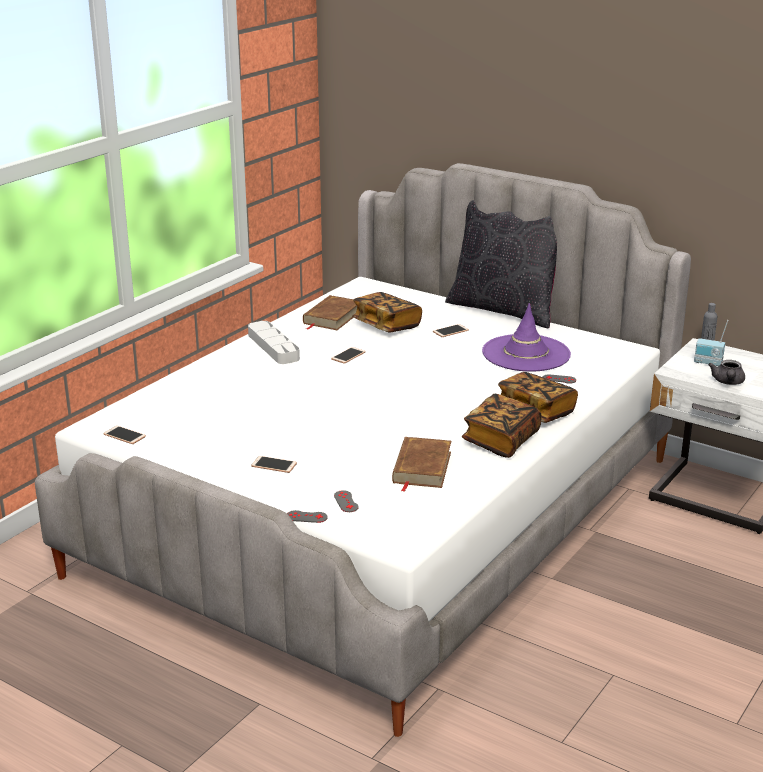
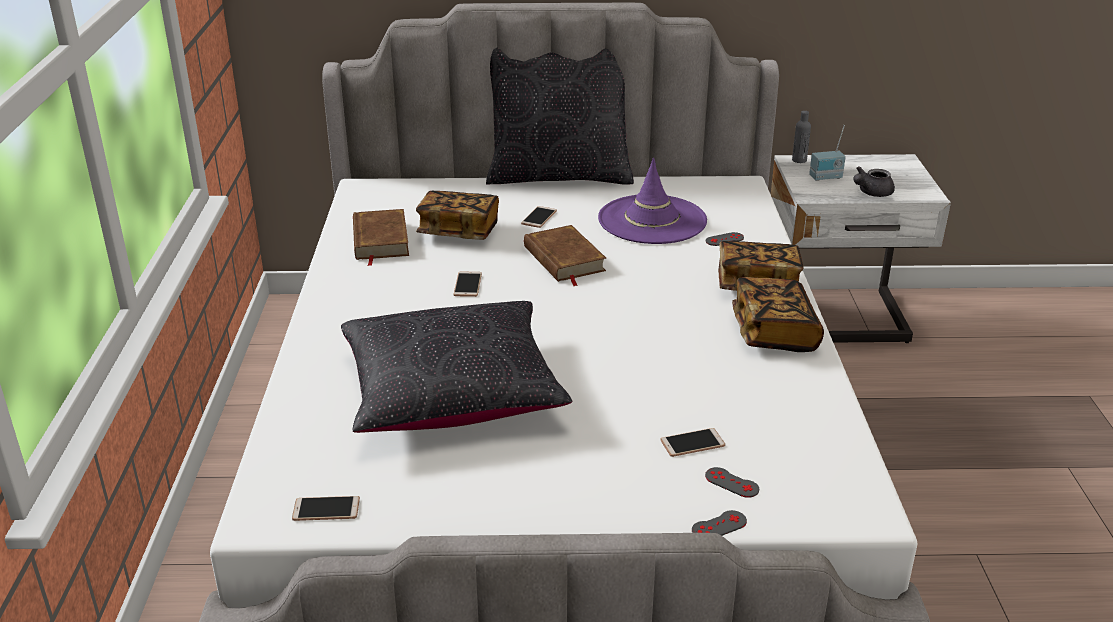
camera: 35 degrees left, 5 degrees up
(259, 406) = (451, 392): none -> black pillow
(273, 347) = (359, 302): grey tray -> none
(274, 465) = (582, 469): phone -> phone (692, 443)
(421, 467) = (745, 400): brown book -> brown book (563, 259)
(727, 382) = (871, 193): grey teapot -> grey teapot turned 75 degrees clockwise

